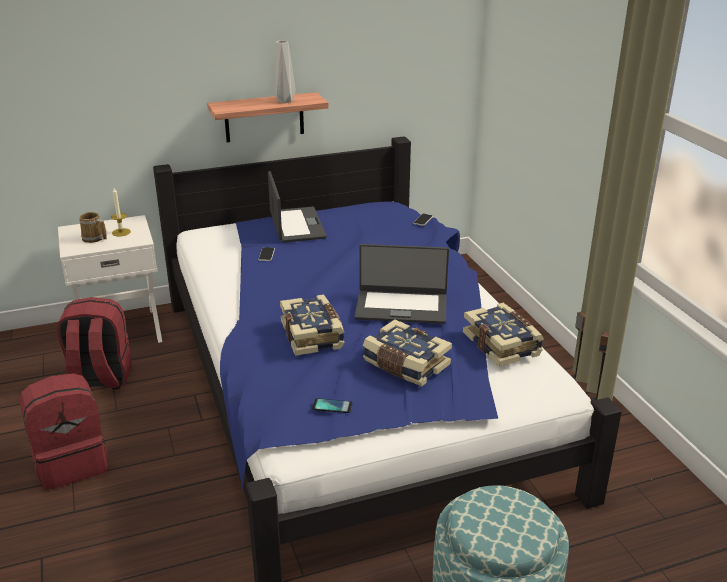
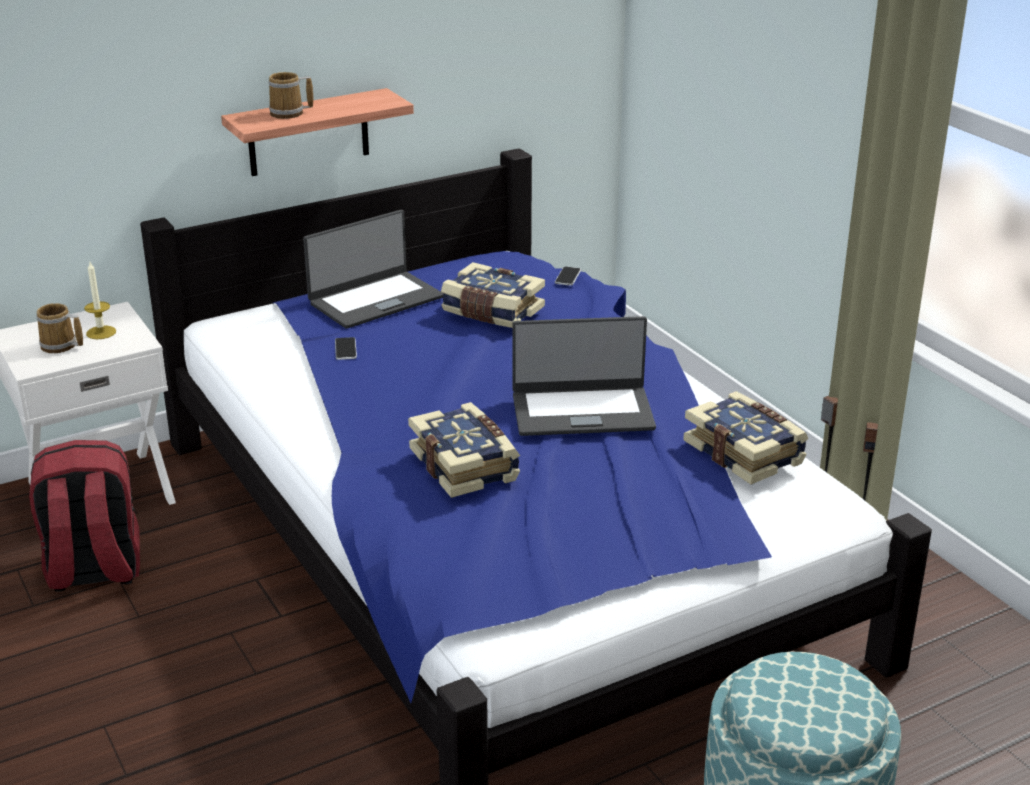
camera: 10 degrees left, 0 degrees up
(72, 462) = (95, 703): red backpack -> none
(249, 103) = (289, 113): none -> mug
(285, 101) = (346, 106): grey vase -> none
(296, 225) = (375, 300): laptop -> laptop turned 75 degrees clockwise
(332, 406) = (532, 565): phone -> none
(405, 365) = (617, 495): book -> book (492, 311)

